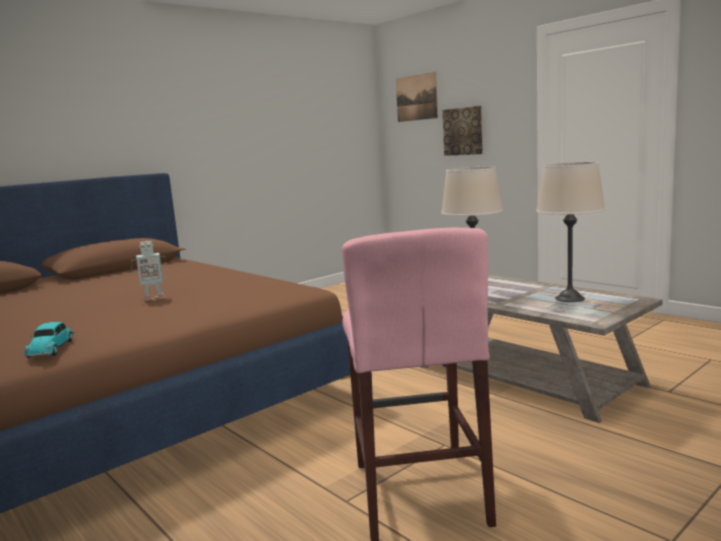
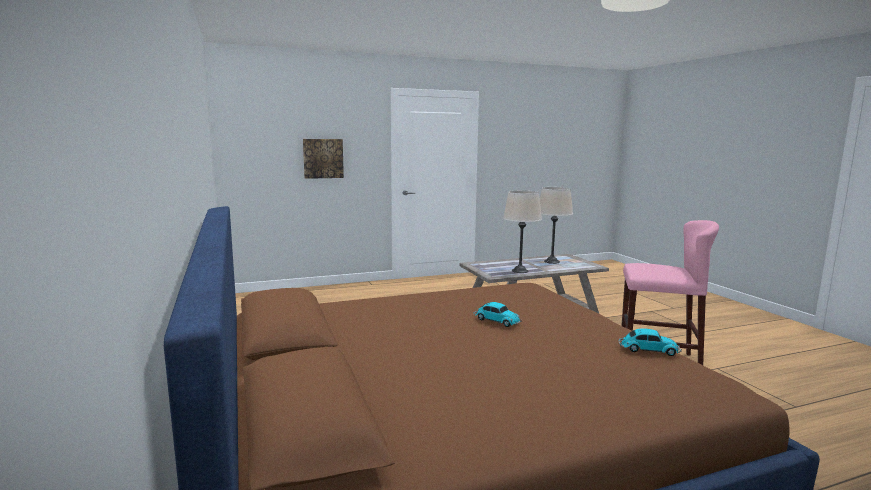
camera: 70 degrees left, 0 degrees up
(153, 298) = (496, 320): toy robot -> toy car
(416, 97) = (267, 124): picture -> none

